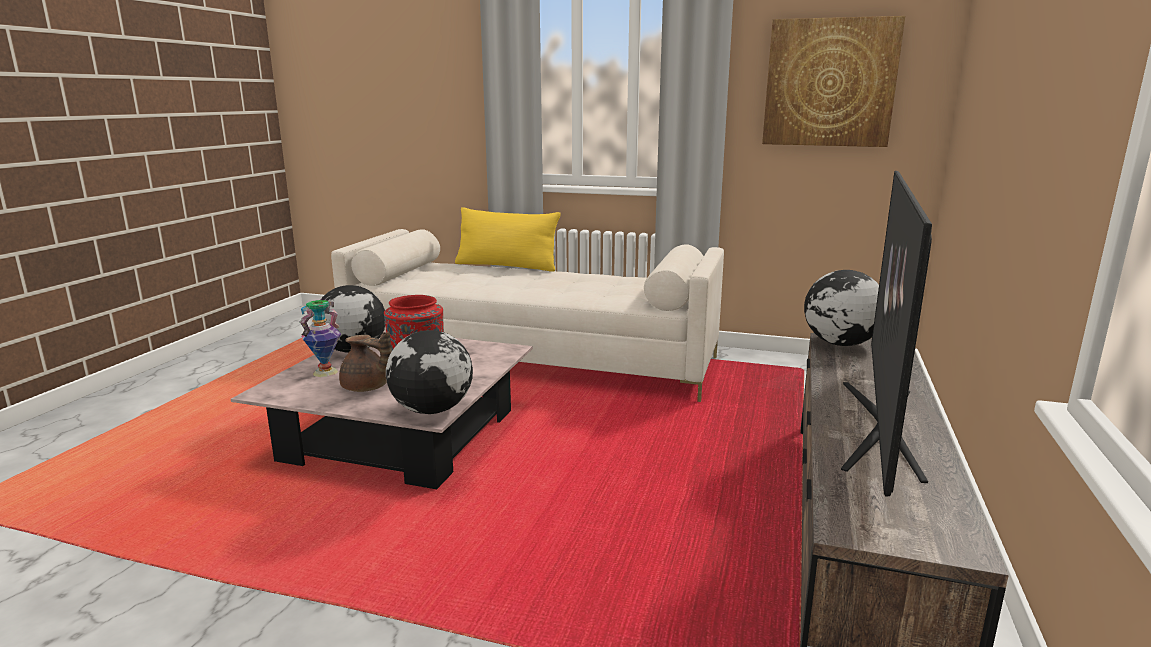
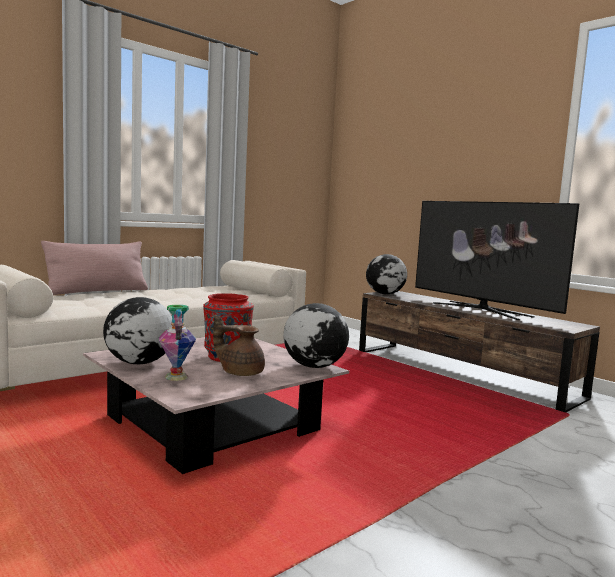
camera: 60 degrees left, 10 degrees down
(367, 388) = (240, 372): brown teapot -> brown teapot turned 135 degrees counterclockwise
(506, 266) = (97, 291): yellow pillow -> pink pillow
(829, 83) = (284, 161): picture -> none

